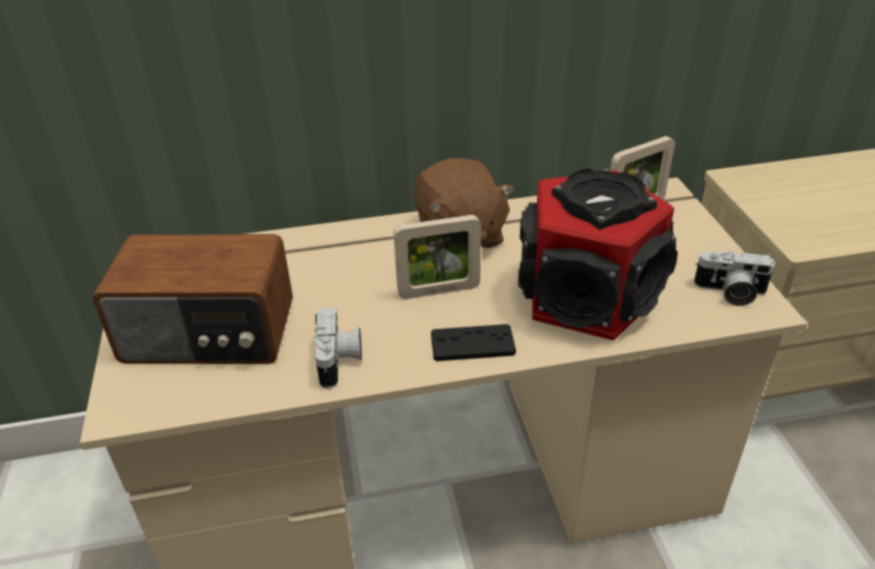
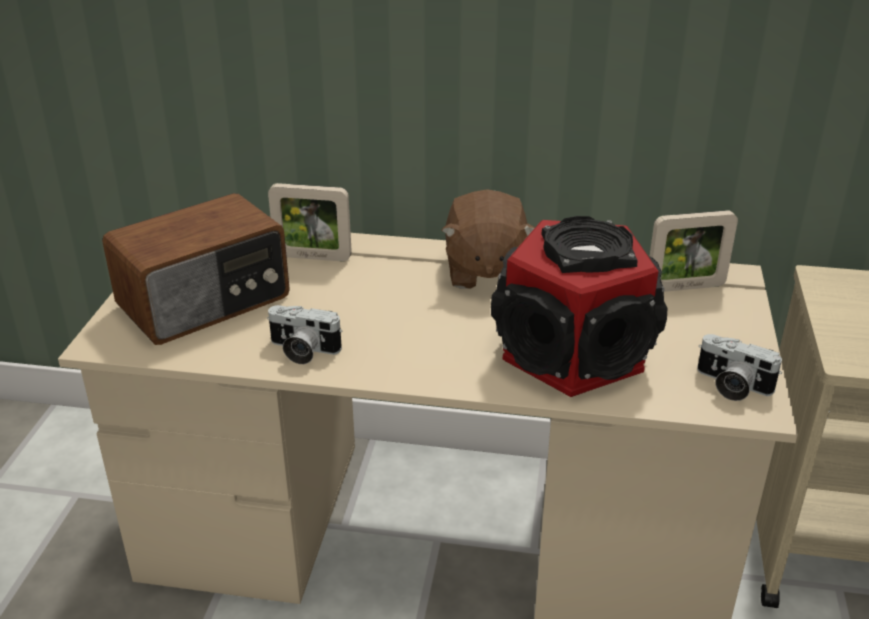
camera: 20 degrees right, 5 degrees down
(209, 334) = (206, 302): radio -> radio turned 60 degrees counterclockwise
(340, 361) = (302, 351): camera -> camera turned 90 degrees clockwise
(439, 291) = (431, 315): picture frame -> picture frame (313, 257)
(472, 344) = (431, 367): black game controller -> none

